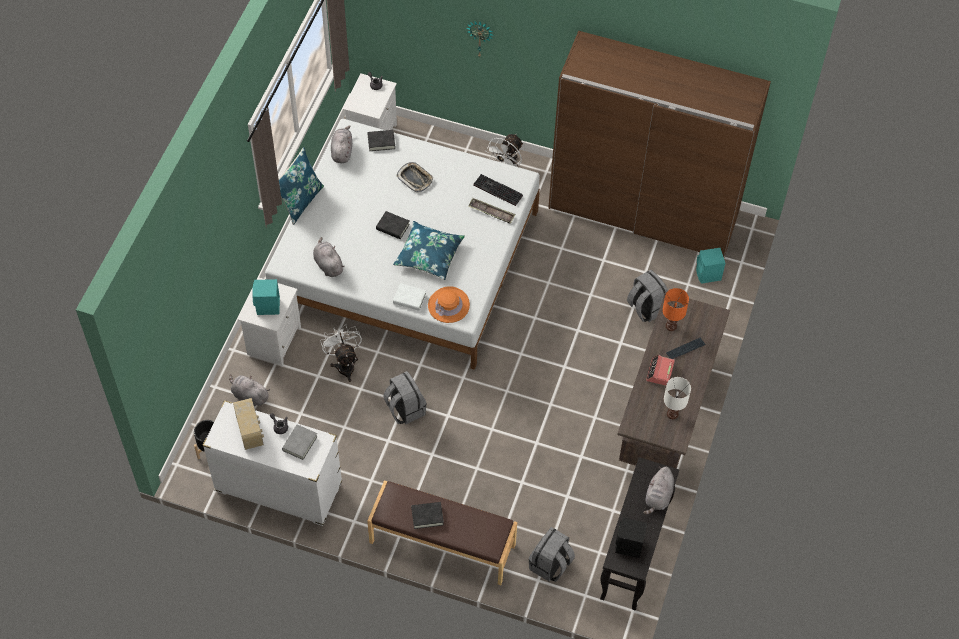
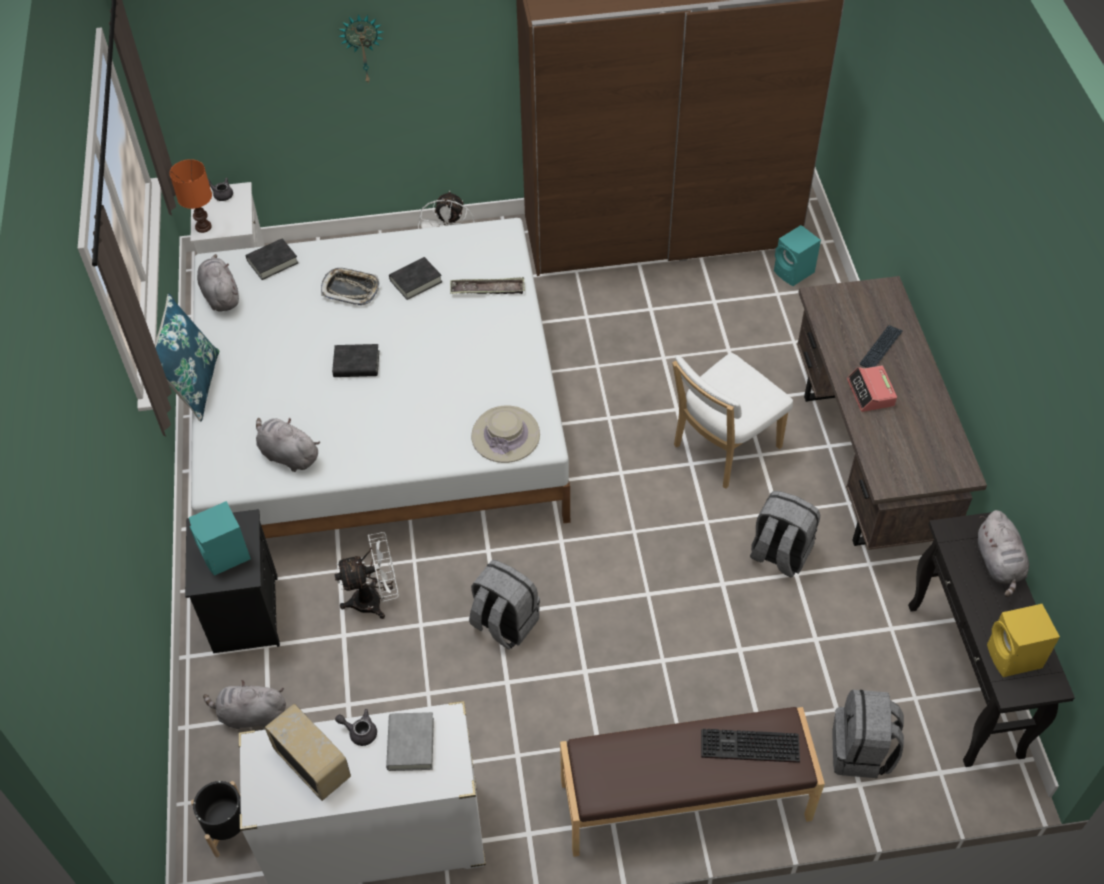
camera: 25 degrees left, 5 degrees down
(273, 340) = (244, 613): white nightstand -> black nightstand
(344, 364) = (375, 600): white fan -> white fan turned 120 degrees clockwise
(409, 299) = (441, 451): white book -> none
(427, 516) = (665, 766): black book -> black book (415, 281)
(429, 255) = (433, 380): blue pillow -> none
(448, 305) = (505, 435): orange hat -> beige hat
(496, 191) = (476, 260): keyboard -> keyboard (748, 748)
(588, 366) = (722, 449): none -> white chair
(628, 546) = (1014, 658): black speaker -> yellow speaker
(645, 308) = (745, 344): grey backpack -> grey backpack (779, 554)
(671, 326) = (840, 328): orange table lamp -> orange table lamp (204, 227)
(672, 413) = (928, 440): white table lamp -> none

